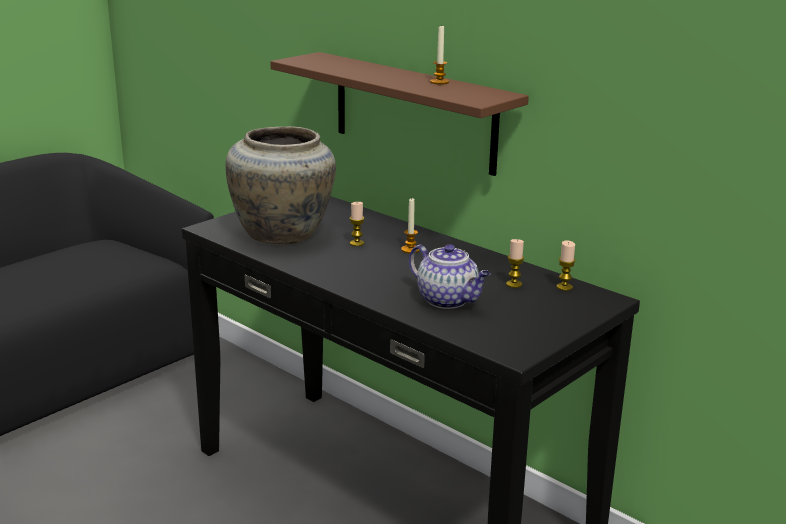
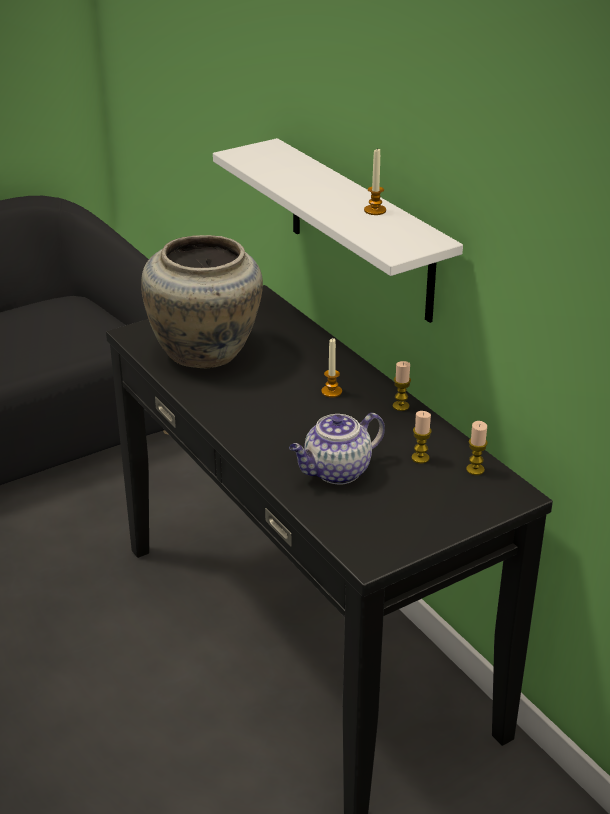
camera: 15 degrees right, 10 degrees up
(357, 243) = (278, 375): candle -> candle (400, 406)
(414, 112) = (360, 230): brown shelf -> white shelf
(448, 300) = (336, 472): teapot -> teapot turned 90 degrees clockwise

